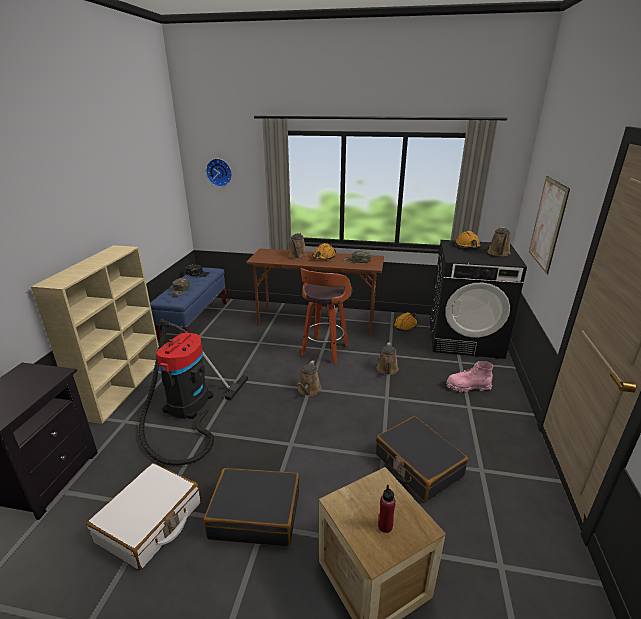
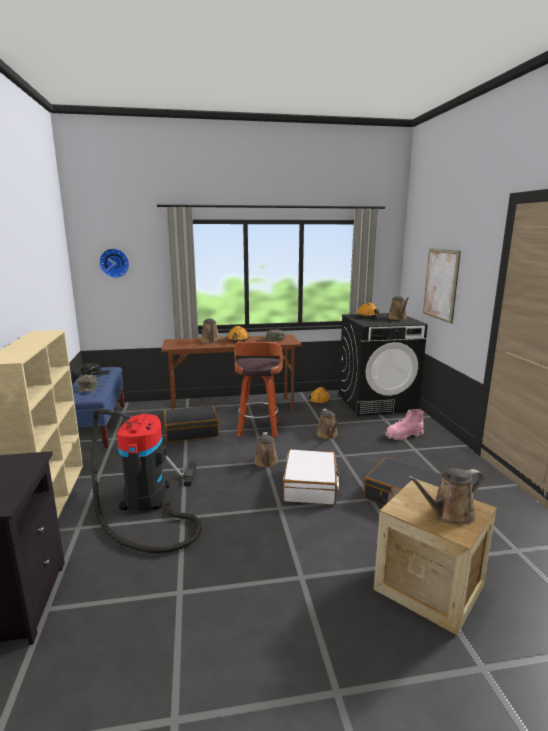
camera: 20 degrees left, 10 degrees down
(150, 522) = (179, 607): white suitcase -> white suitcase (310, 486)
(256, 514) = (287, 570): black suitcase -> black suitcase (191, 431)
(385, 526) = (449, 514): red bottle -> brown watering can

